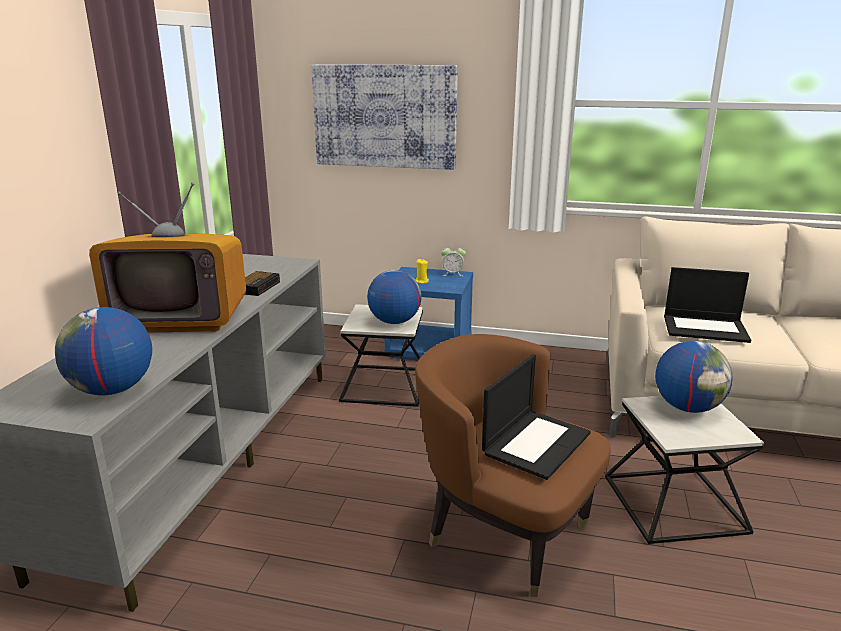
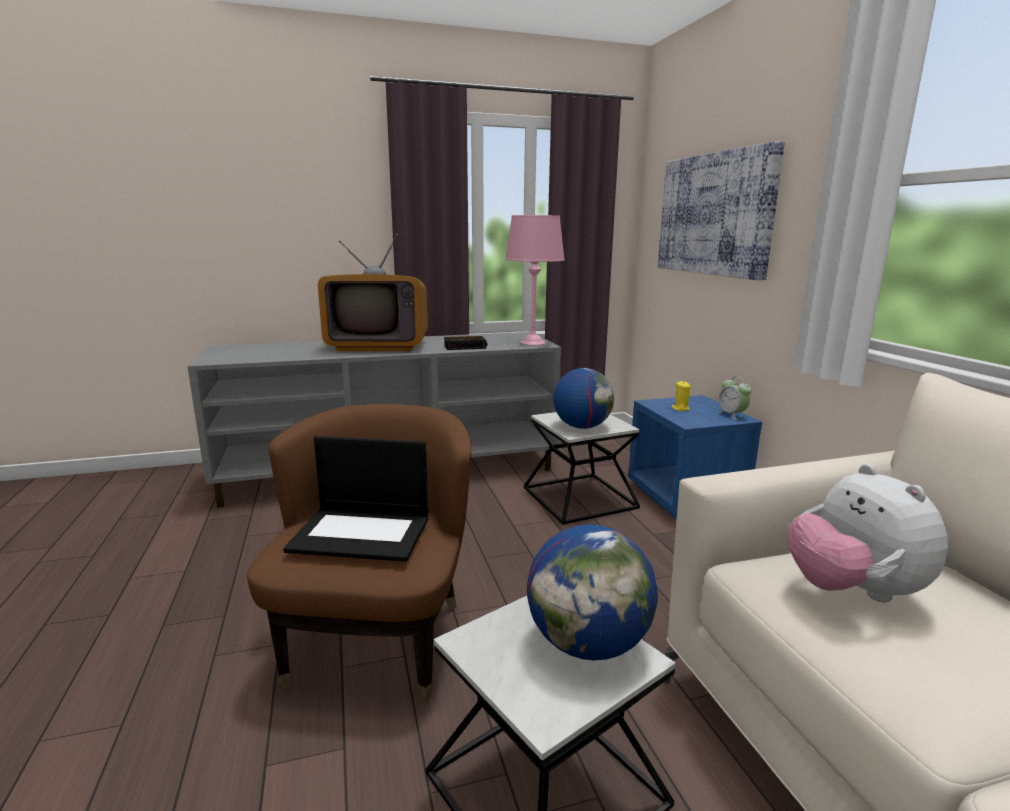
camera: 60 degrees right, 5 degrees down
(112, 390) = (251, 357): globe -> none
(181, 319) = (378, 346): television -> television turned 60 degrees counterclockwise
(287, 263) = (532, 343): none -> pink table lamp
(706, 328) = (852, 591): laptop -> plush toy

